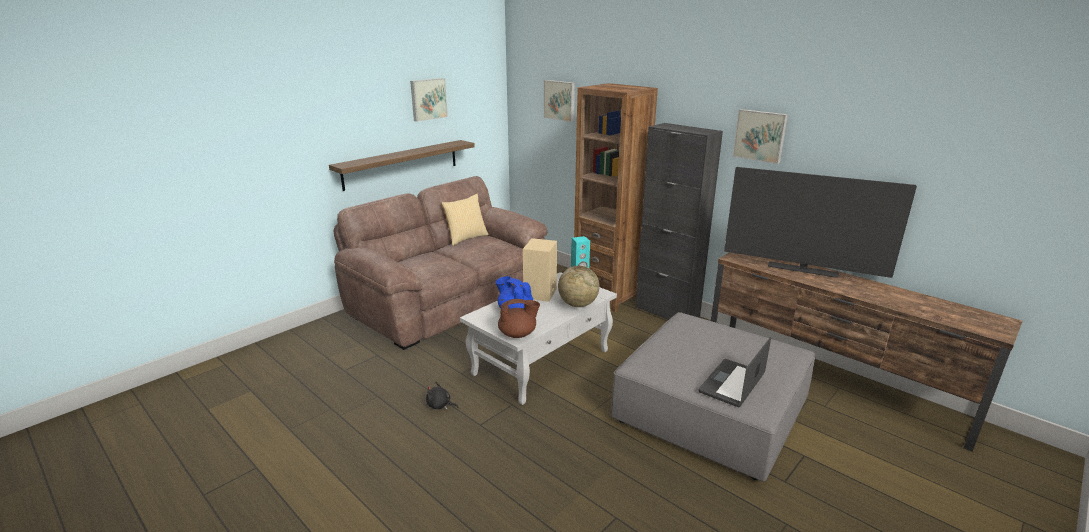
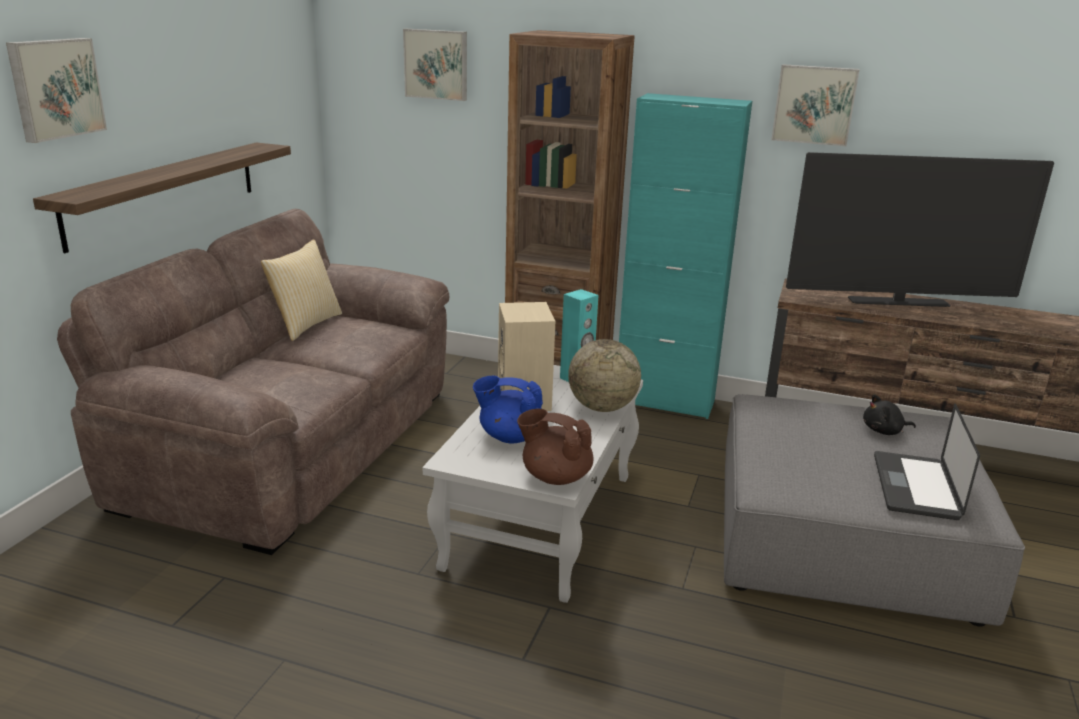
camera: 25 degrees left, 0 degrees up
(428, 99) = (201, 62): picture -> picture (55, 88)
(440, 405) = (423, 644): black plush toy -> black plush toy (884, 431)
(518, 334) = (555, 476): brown teapot -> brown teapot turned 120 degrees counterclockwise
(667, 312) = (664, 401): black cabinet -> turquoise cabinet

